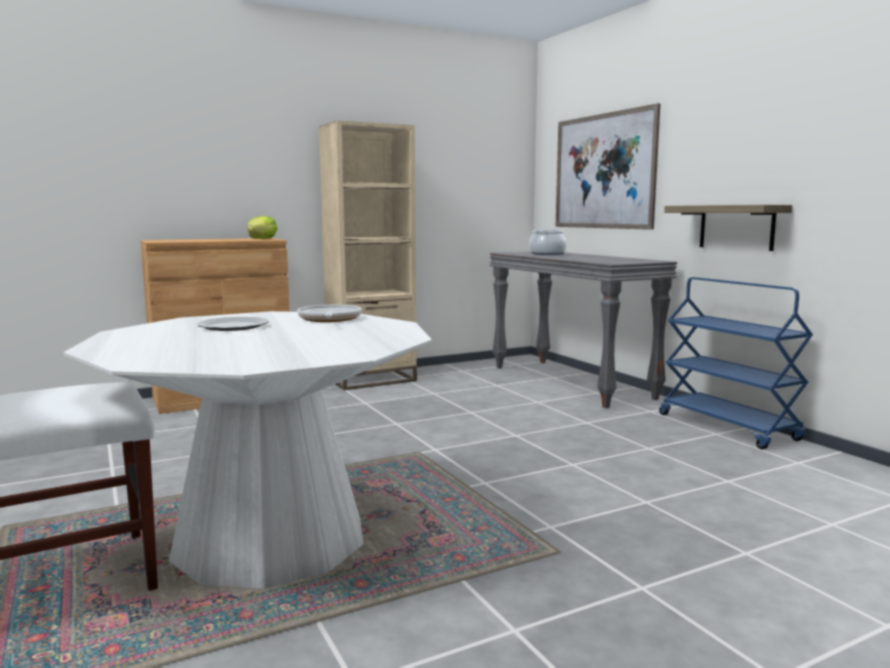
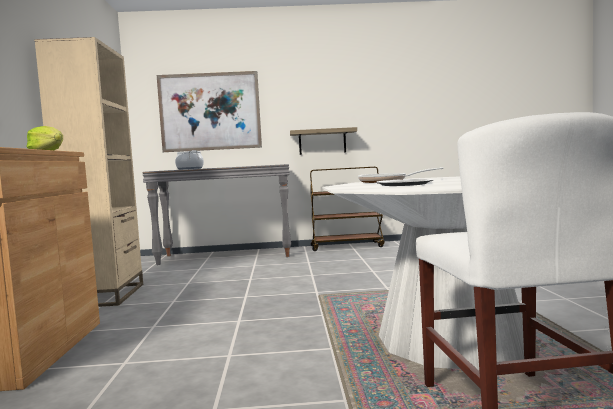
camera: 65 degrees left, 5 degrees down
(728, 427) = (347, 246): blue cart -> brown cart

